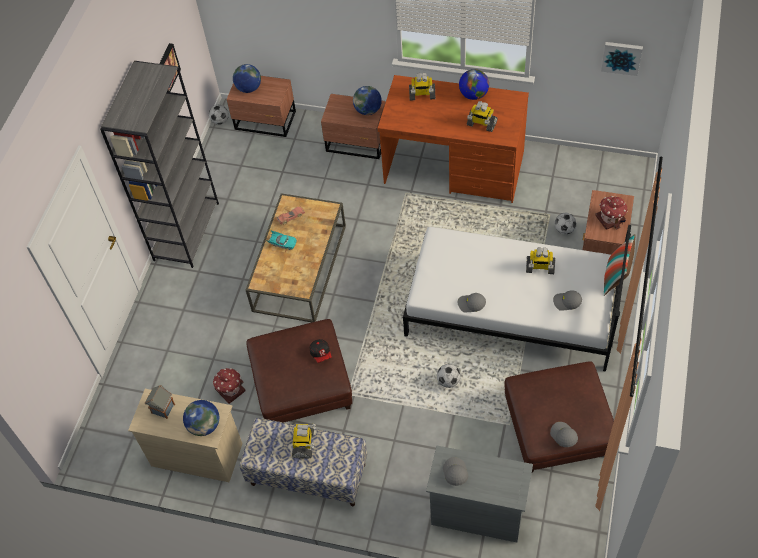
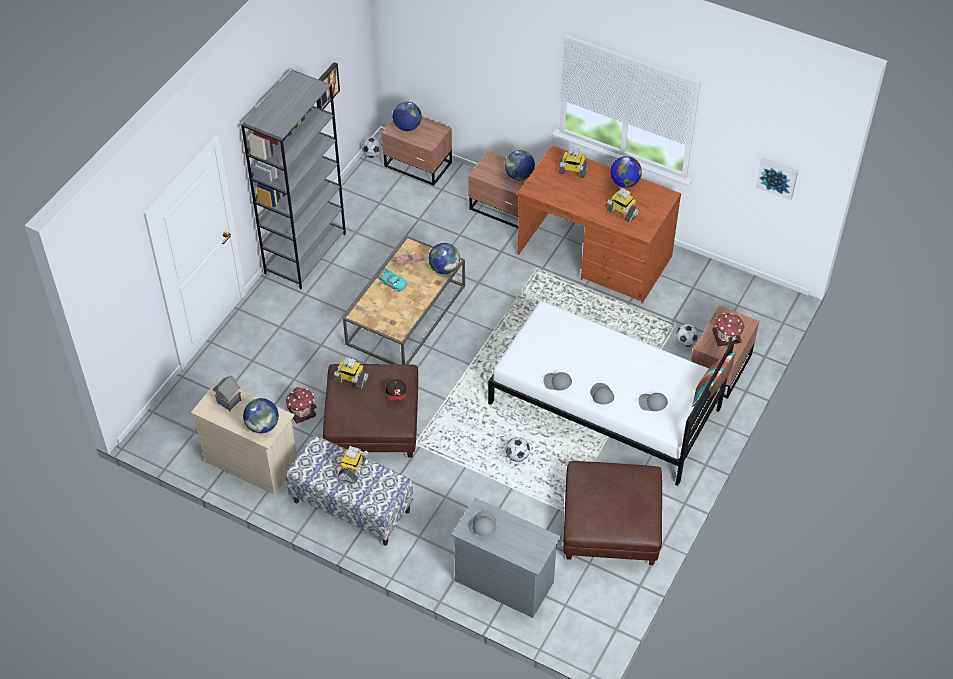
camera: 10 degrees right, 5 degrees down
(326, 216) = (444, 269): none -> globe
(540, 267) = (637, 365): toy robot -> toy robot (351, 380)
(563, 436) = (605, 526): grey cap -> grey cap (601, 396)

